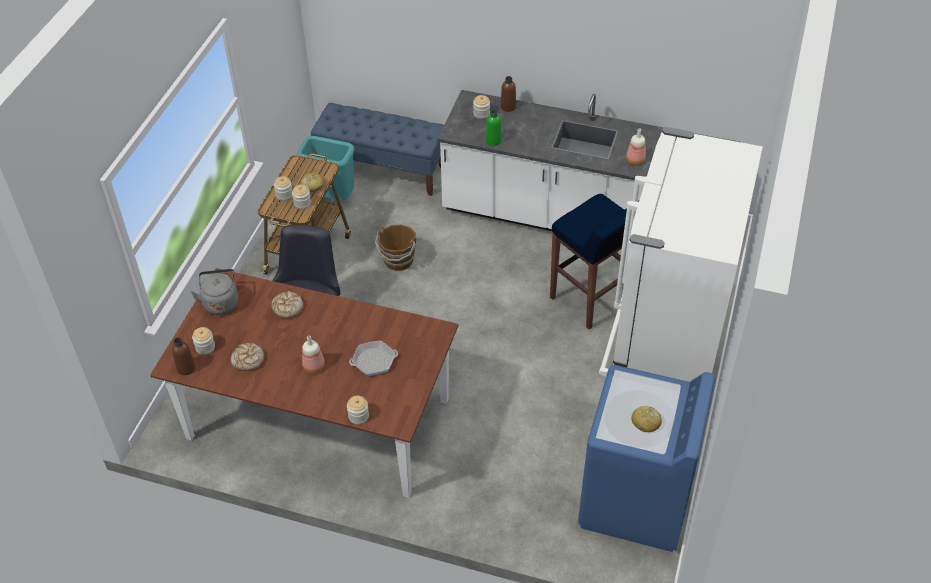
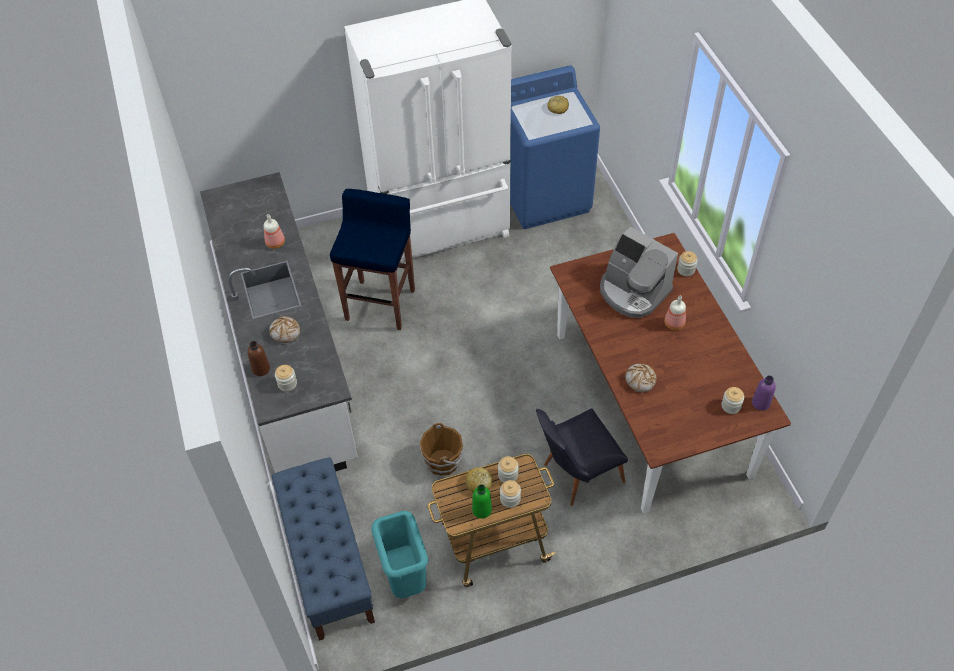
camera: 125 degrees left, 5 degrees up
(186, 368) = (760, 403): brown bottle -> purple bottle
(220, 302) = (681, 432): grey kettle -> none
(248, 360) = (712, 368): bread -> bread (285, 332)
(374, 361) = (633, 291): frying pan -> coffee machine
(493, 140) = (322, 352): green bottle -> green bottle (482, 510)

